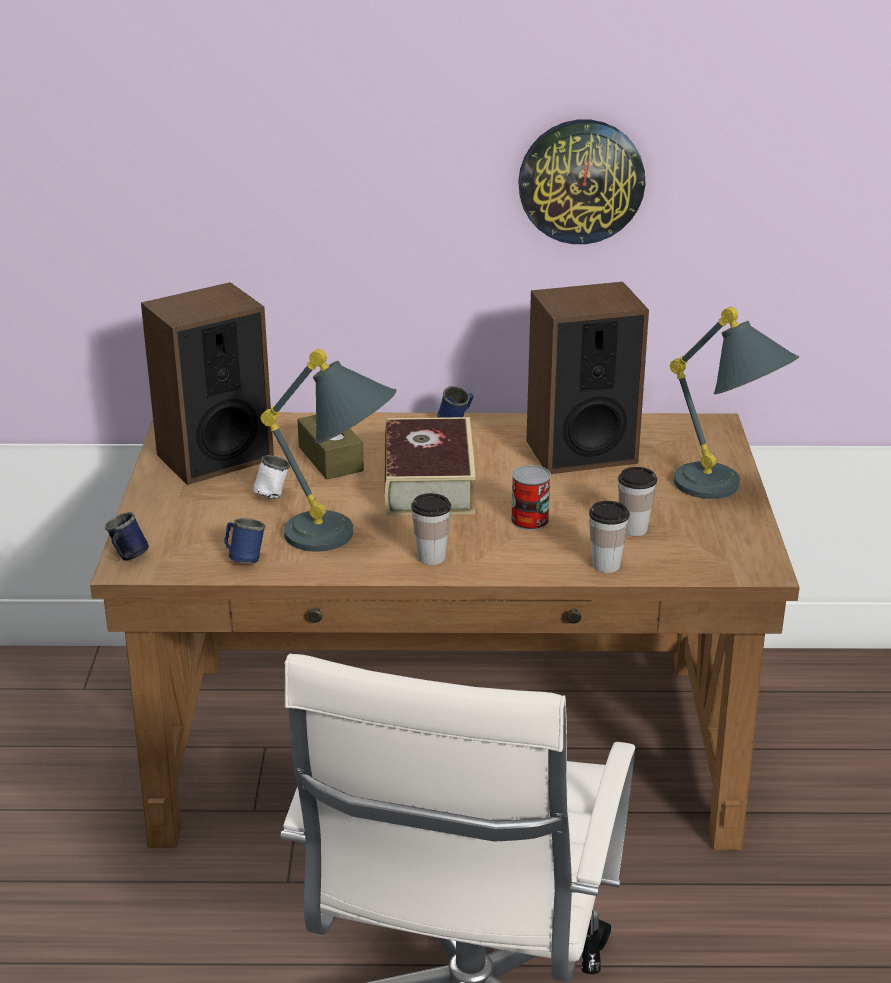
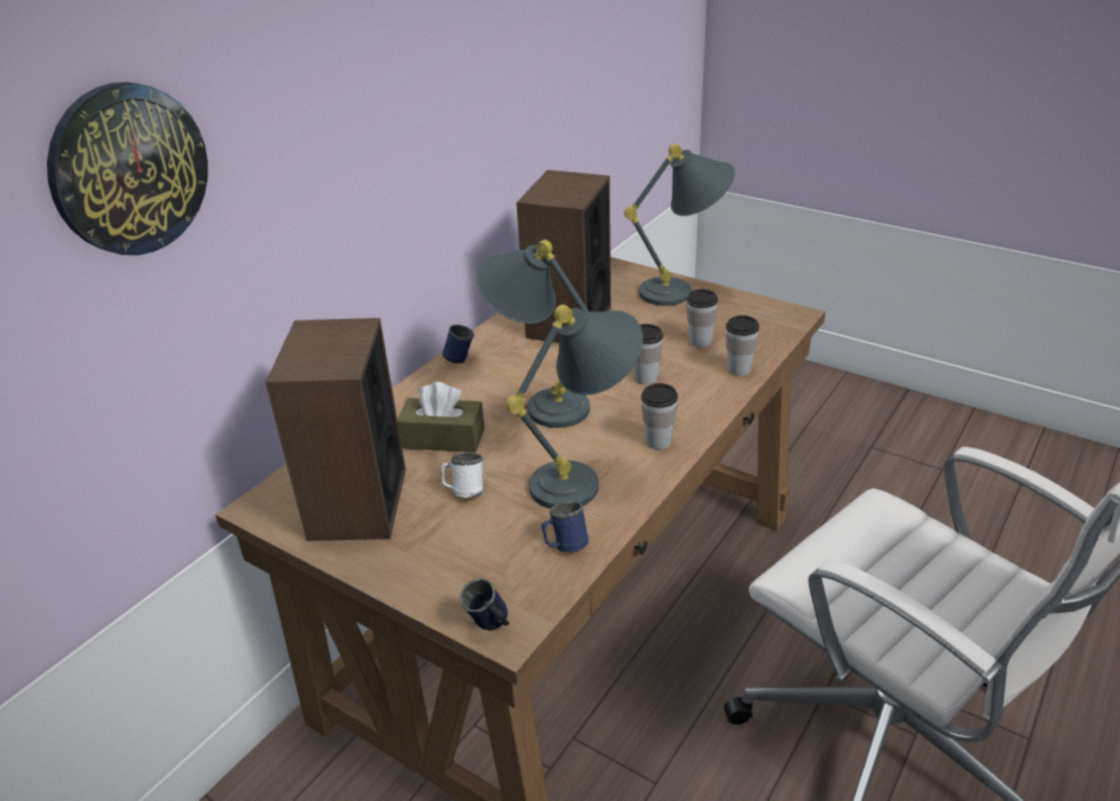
camera: 55 degrees left, 5 degrees up
(428, 482) = (539, 402): book -> grey table lamp
(529, 520) = (645, 378): can -> cup
(581, 181) = (479, 98): wall clock -> wall clock (129, 169)

